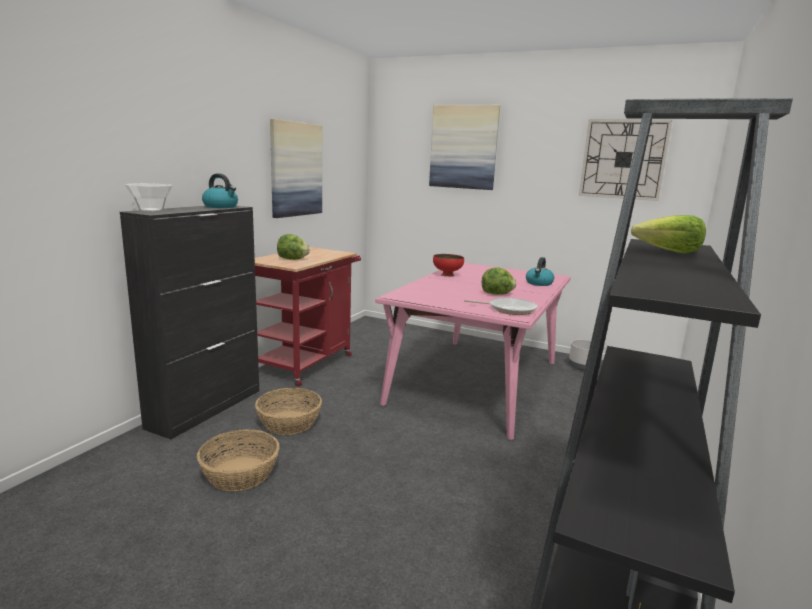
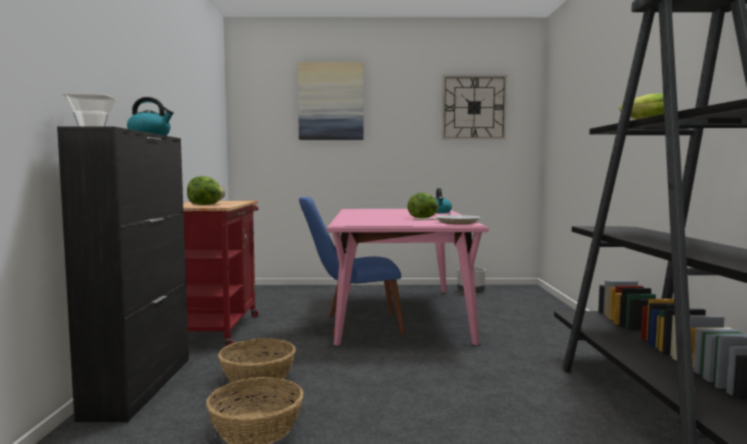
camera: 25 degrees left, 10 degrees down
(296, 169) = (182, 114): picture -> none
(418, 385) = (352, 325): none -> blue chair
(447, 275) = (354, 214): red bowl -> none

